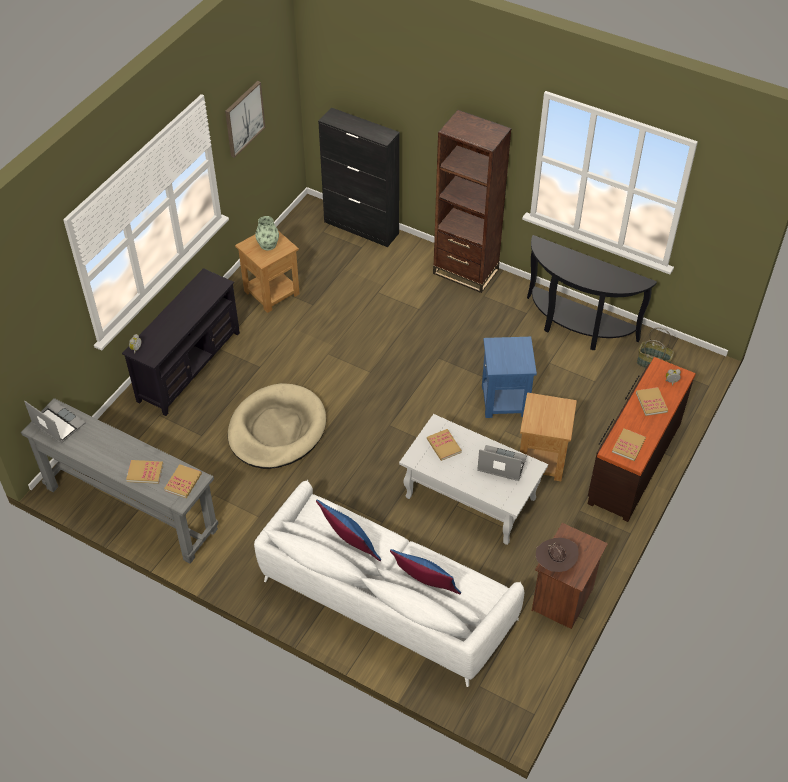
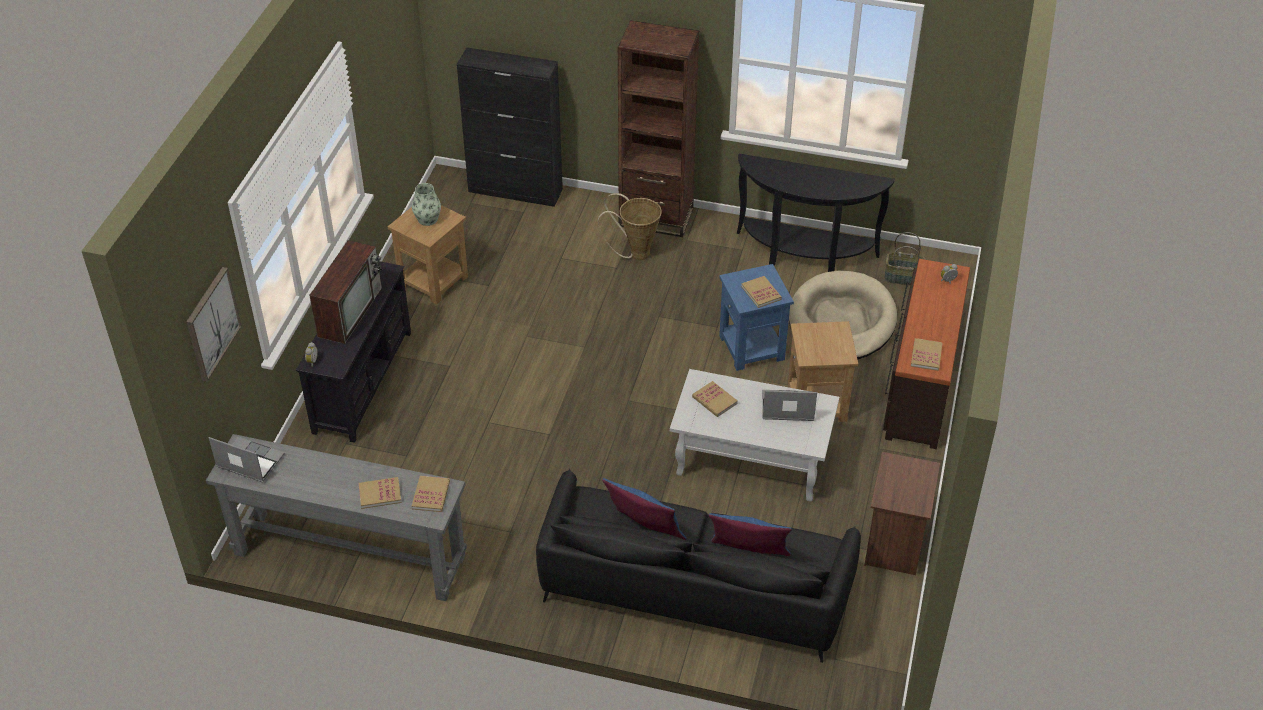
camera: 15 degrees left, 5 degrees down
(179, 312) = (350, 311): none -> television
(244, 118) = (376, 70): picture -> picture (212, 323)
(277, 429) = (496, 431): beige dog bed -> beige dog bed (841, 321)
(385, 600) = (693, 590): white sofa -> black sofa
(438, 299) = (635, 253): none -> basket
(555, 563) = (890, 495): brown hat -> none
(651, 402) = (934, 306): book -> book (761, 293)

